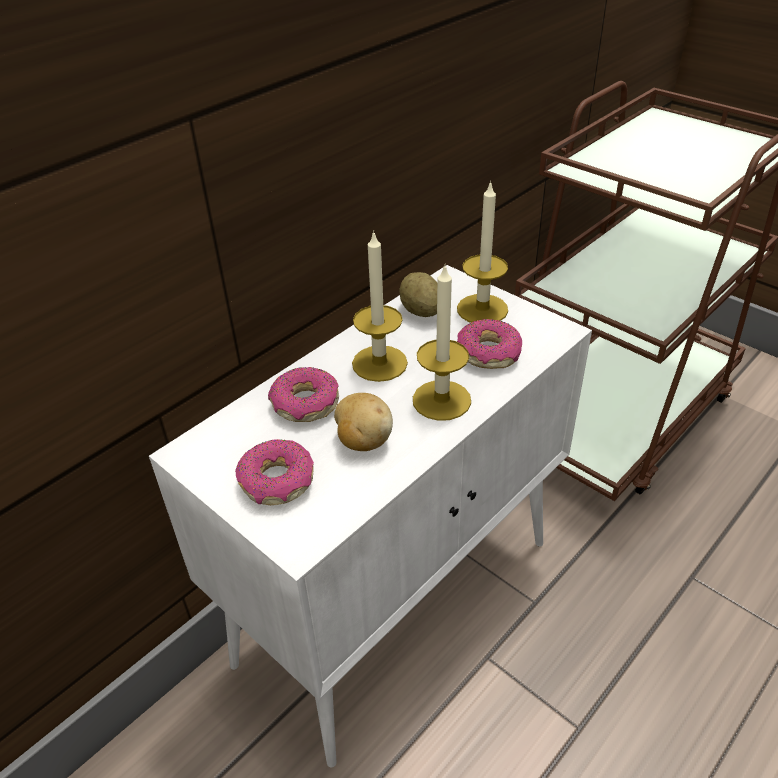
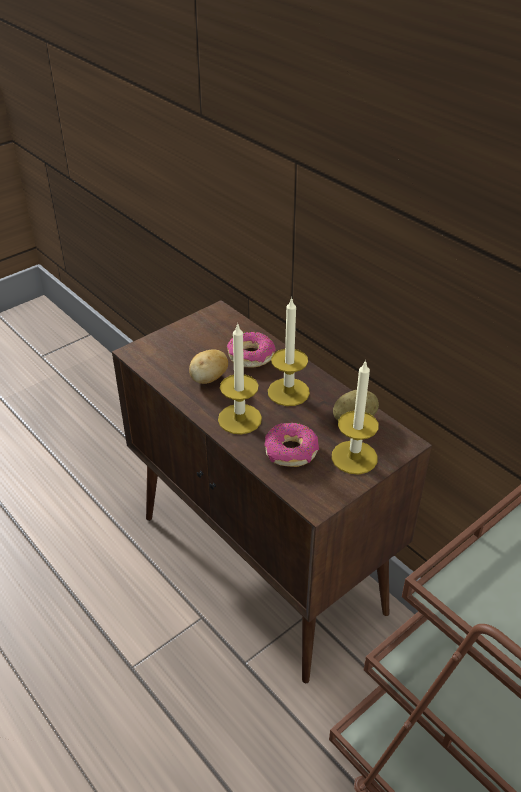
camera: 95 degrees right, 0 degrees up
(277, 482) = (184, 344): donut -> none
(398, 599) = (263, 565): white cabinet -> brown cabinet

